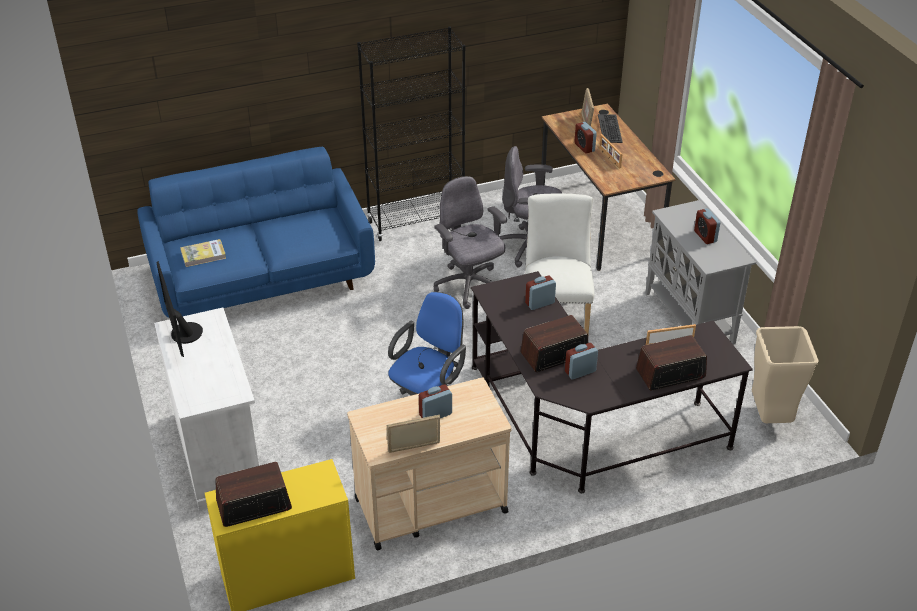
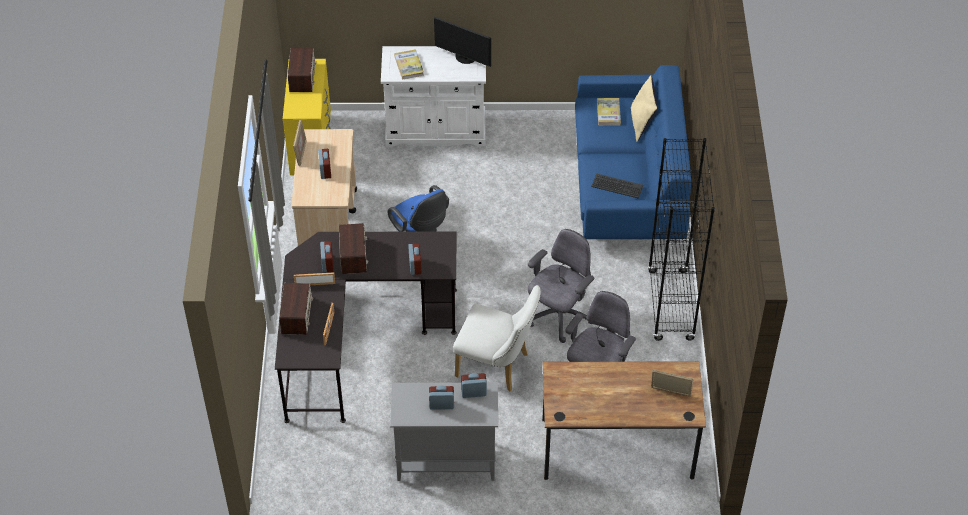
camera: 110 degrees right, 10 degrees up
(183, 334) = (465, 57): monitor -> monitor turned 150 degrees counterclockwise
(213, 230) = (642, 124): none -> beige pillow
(214, 381) = (409, 66): none -> book
(469, 286) = (558, 317): grey office chair -> grey office chair turned 45 degrees counterclockwise
(584, 147) = (627, 375): alarm clock -> alarm clock (473, 392)
(609, 158) = (601, 388): picture frame -> picture frame (315, 283)
(610, 129) = (653, 408): keyboard -> keyboard (617, 186)
(770, 417) = (302, 463): beige trash can -> none

